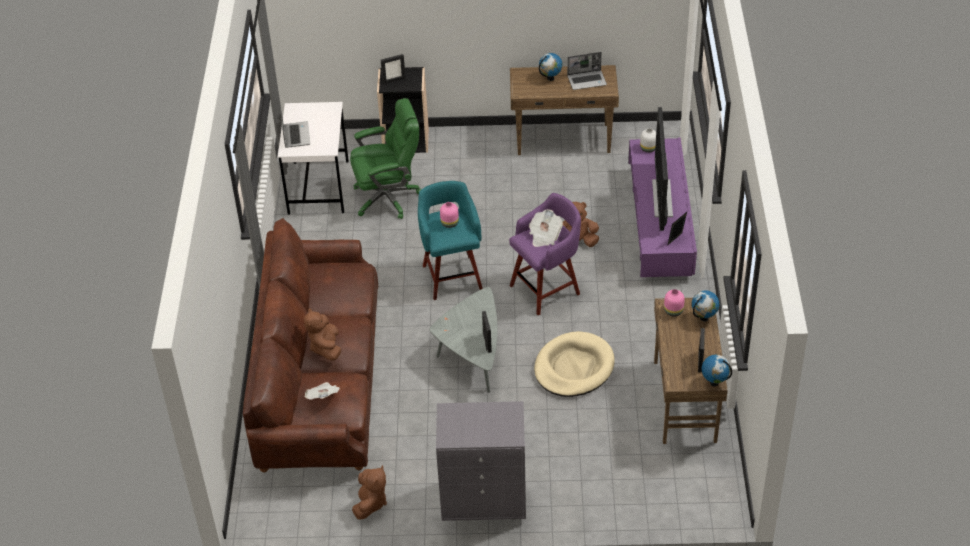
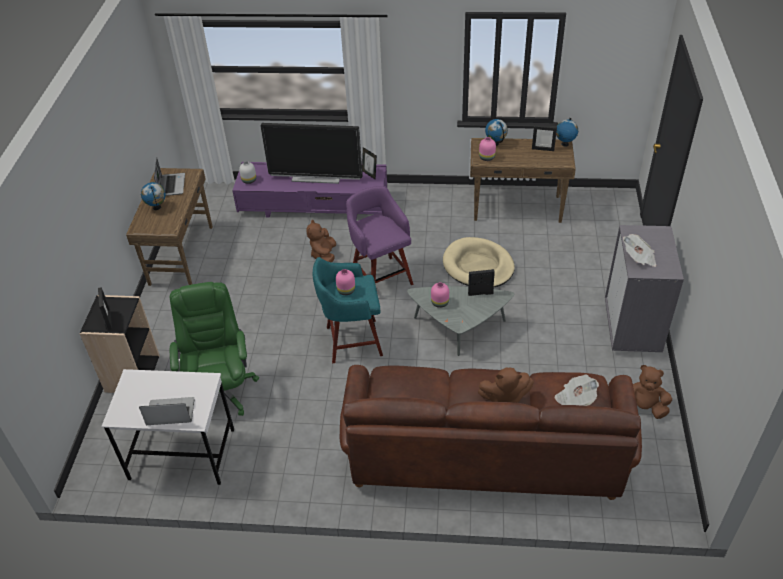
camera: 85 degrees left, 0 degrees up
(471, 312) = (439, 302): none -> pink vase
(544, 236) = (376, 228): newspaper -> newspaper (638, 258)

